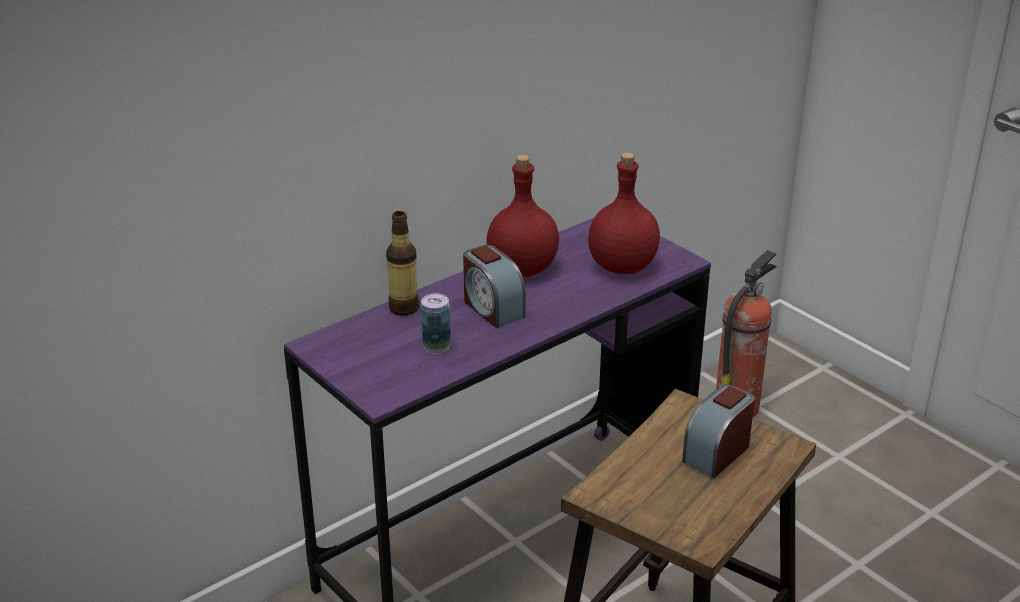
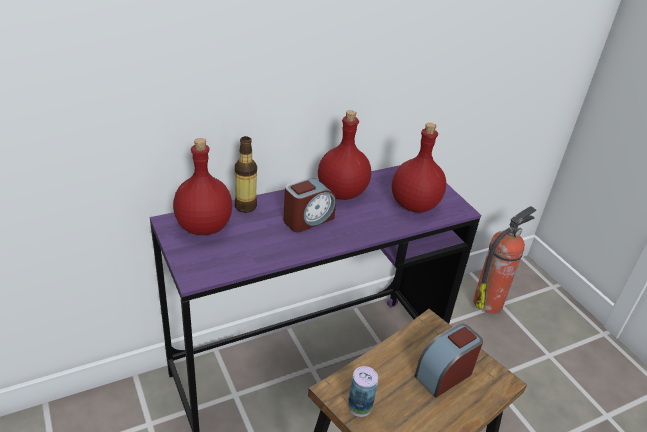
camera: 10 degrees right, 5 degrees up
(363, 341) = (205, 227): none -> red bottle
(436, 346) = (254, 242): can -> can (359, 406)
(492, 308) = (308, 219): alarm clock -> alarm clock turned 105 degrees counterclockwise

